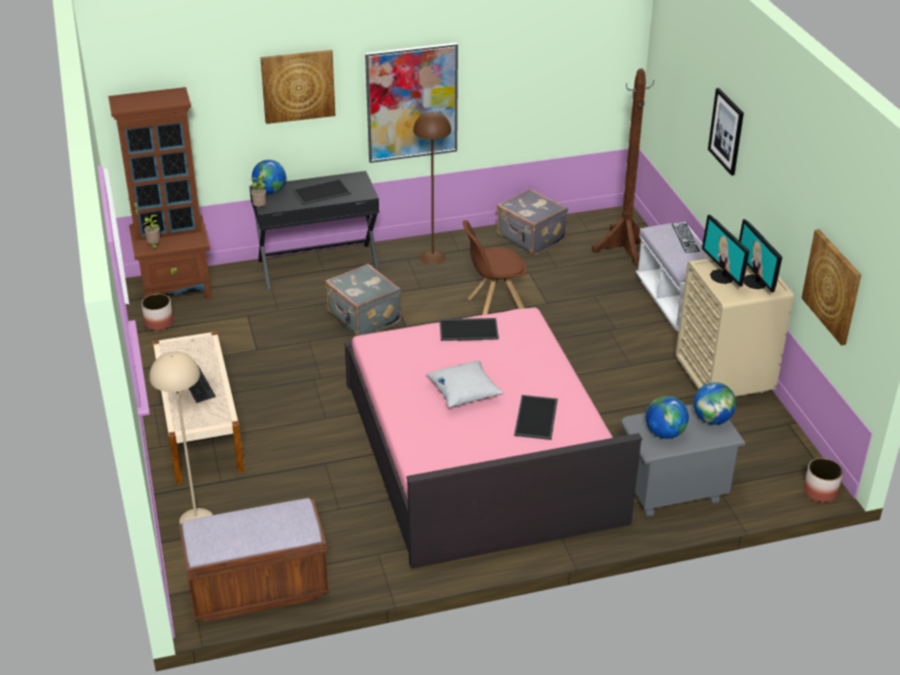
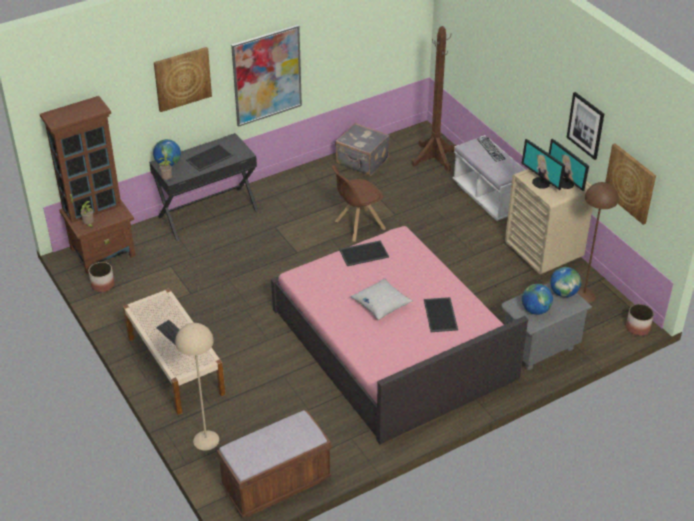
camera: 15 degrees left, 5 degrees up
(363, 318) = (262, 252): grey suitcase -> none
(433, 257) = (294, 191): brown floor lamp -> brown floor lamp (584, 295)
(726, 131) = (520, 70): picture -> picture (586, 125)

